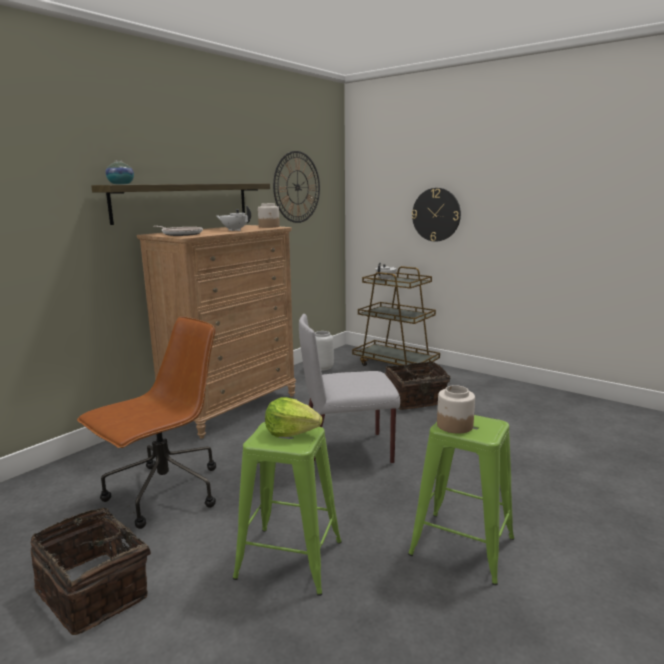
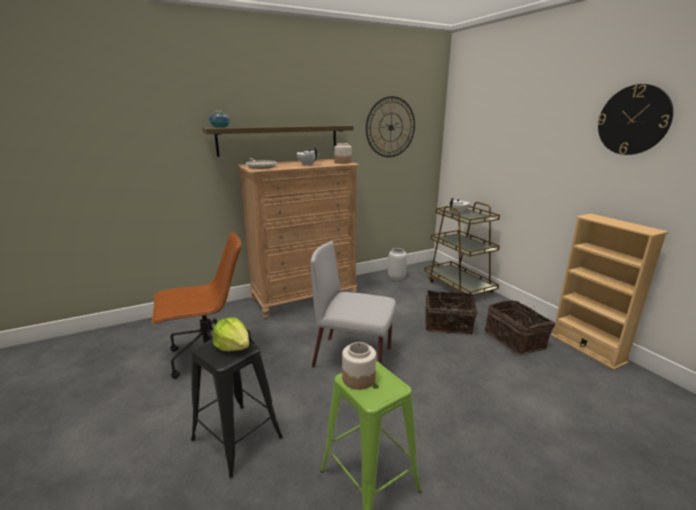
camera: 25 degrees right, 5 degrees up
(96, 591) = (116, 416): basket -> basket (516, 339)
(290, 560) = (237, 439): green stool -> black stool
(436, 214) = (511, 158): wall clock -> wall clock (633, 120)
(549, 393) = (587, 348): none -> beige bookcase

